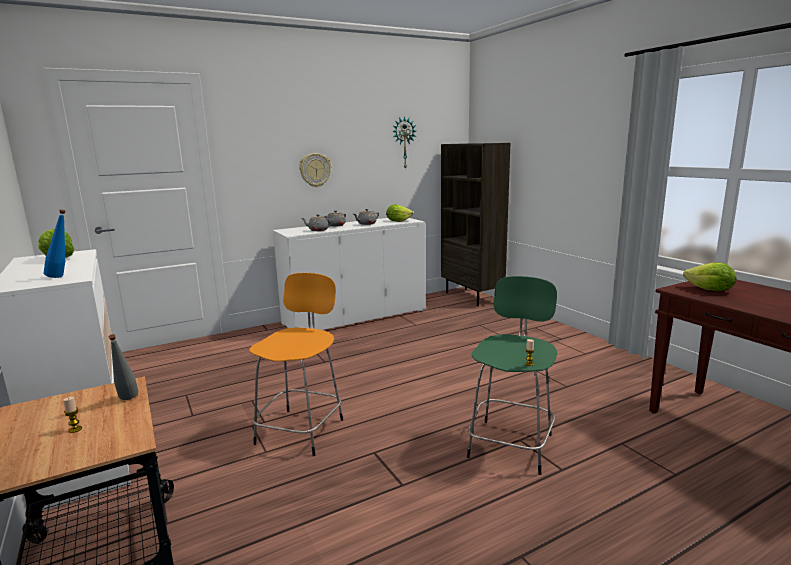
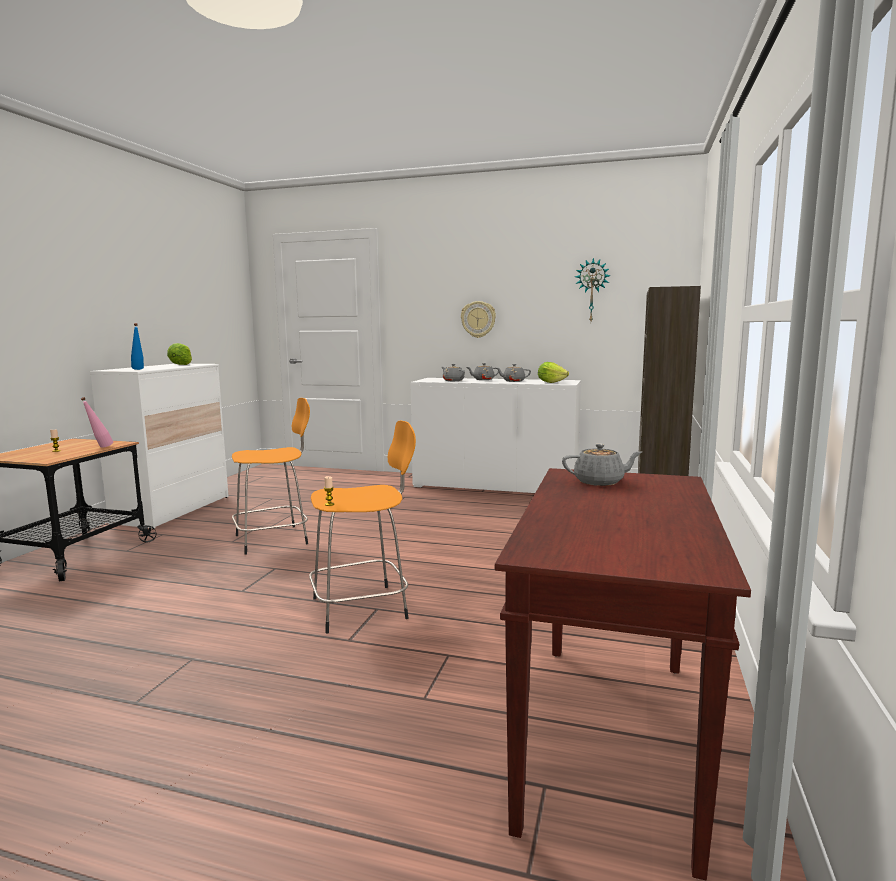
camera: 45 degrees right, 5 degrees down
(127, 401) = (100, 447): grey bottle -> pink bottle
(511, 444) = (363, 607): green stool -> orange stool
(710, 290) = (600, 482): lettuce -> grey teapot

